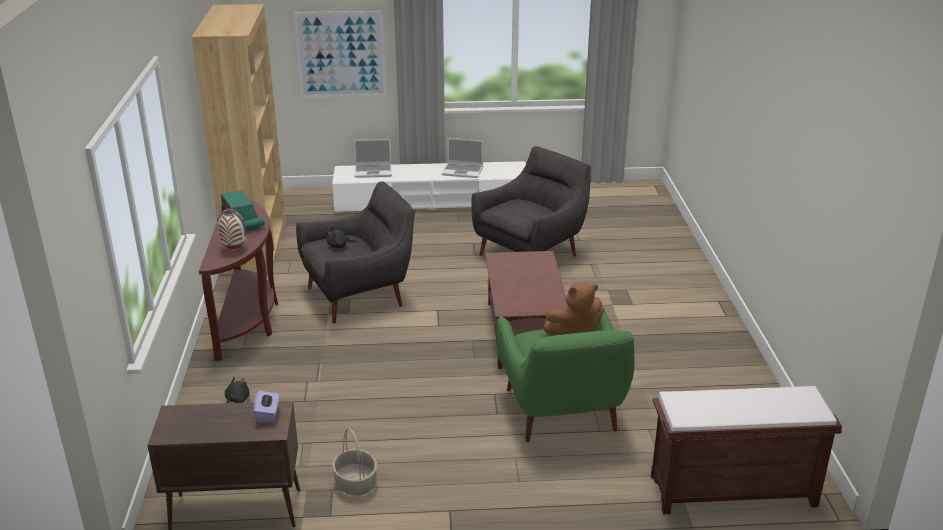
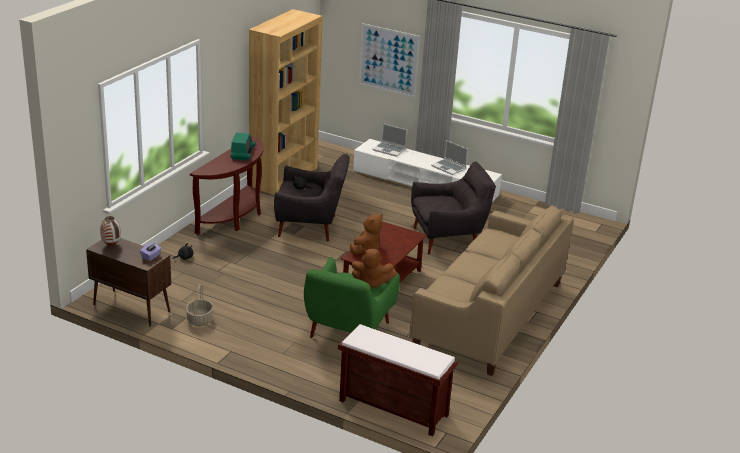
camera: 30 degrees right, 0 degrees up
(234, 249) = (220, 167): vase -> vase (111, 245)
(511, 293) = (366, 249): none -> brown plush toy
(680, 325) = (489, 315): none -> beige sofa

